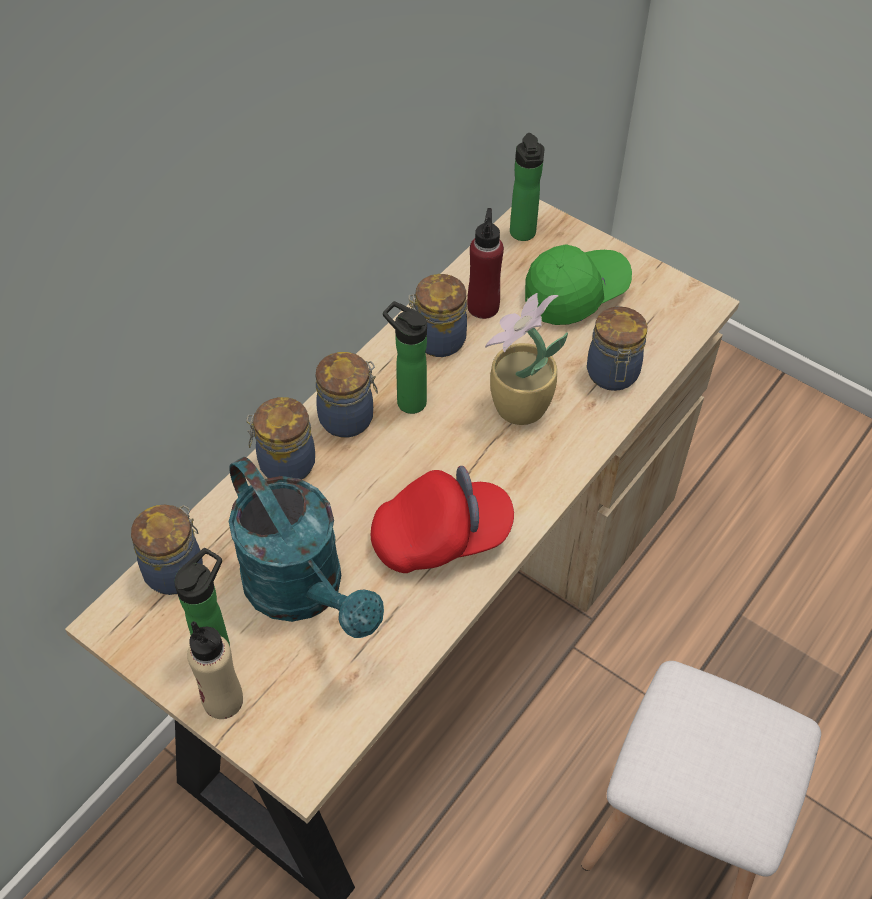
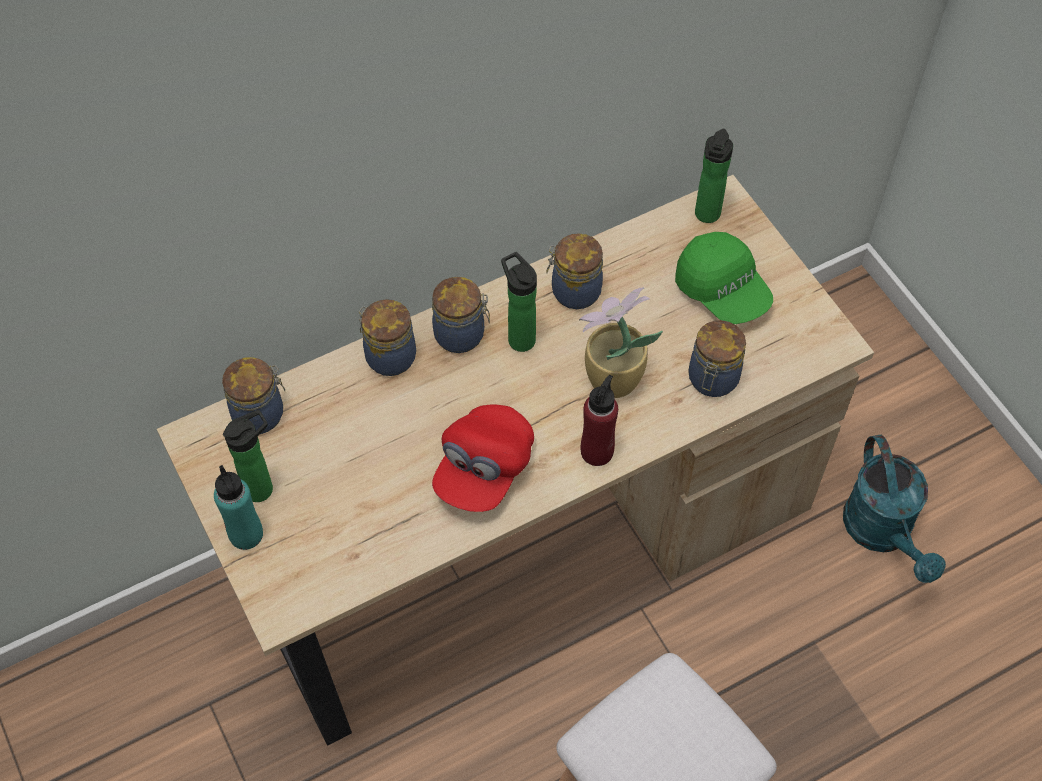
camera: 25 degrees right, 5 degrees up
(223, 701) = (246, 534): beige bottle -> turquoise bottle
(304, 592) = (350, 471): turquoise watering can -> turquoise watering can (883, 533)
(441, 537) = (483, 469): red cap -> red cap turned 105 degrees clockwise
(483, 306) = (632, 273): red bottle -> red bottle (597, 451)
(575, 294) = (722, 290): green cap -> green cap turned 60 degrees clockwise

